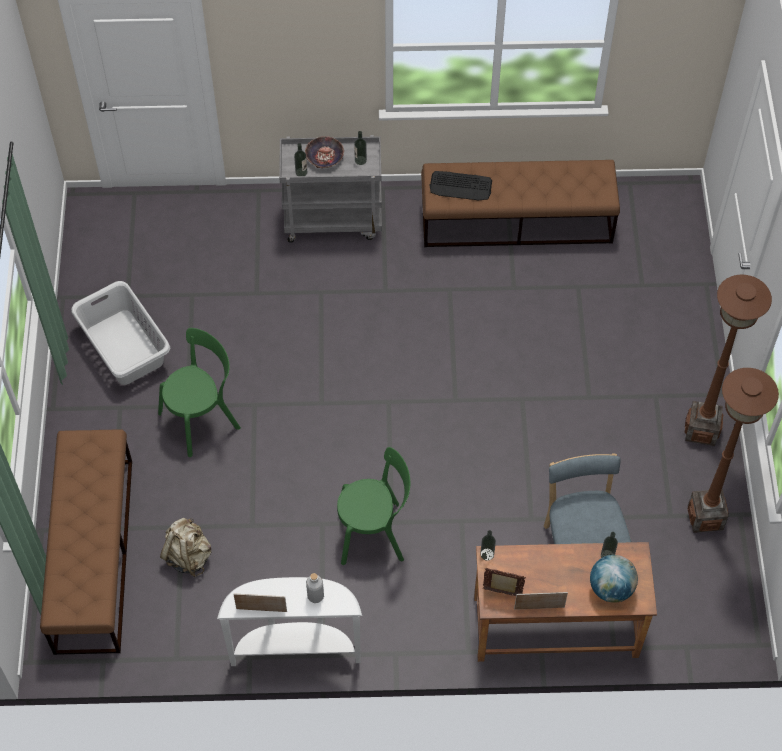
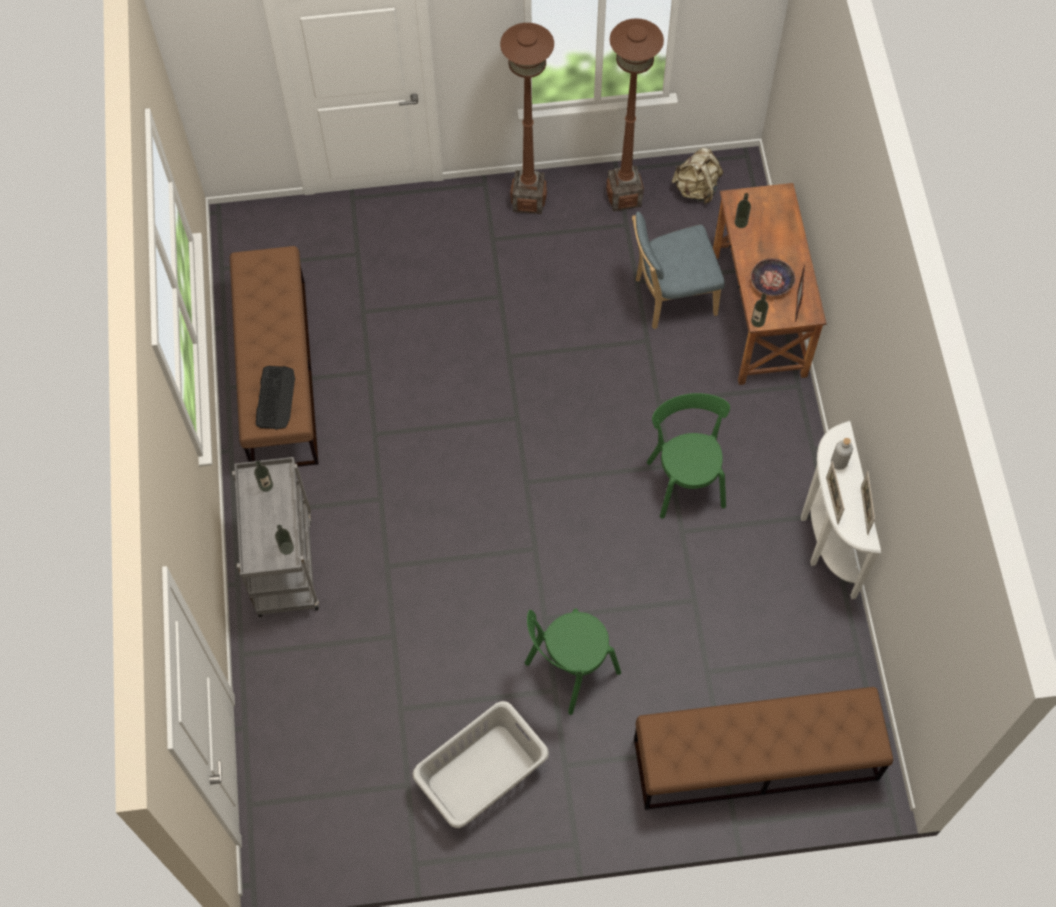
camera: 95 degrees left, 5 degrees up
(188, 556) = (741, 659): beige backpack -> beige backpack (696, 189)
(202, 418) = (569, 670): green chair -> green chair turned 90 degrees counterclockwise
(324, 157) = (262, 525): bowl -> bowl (772, 282)
(539, 608) = (806, 275): picture frame -> picture frame (832, 500)
(611, 588) = (774, 218): globe -> none

